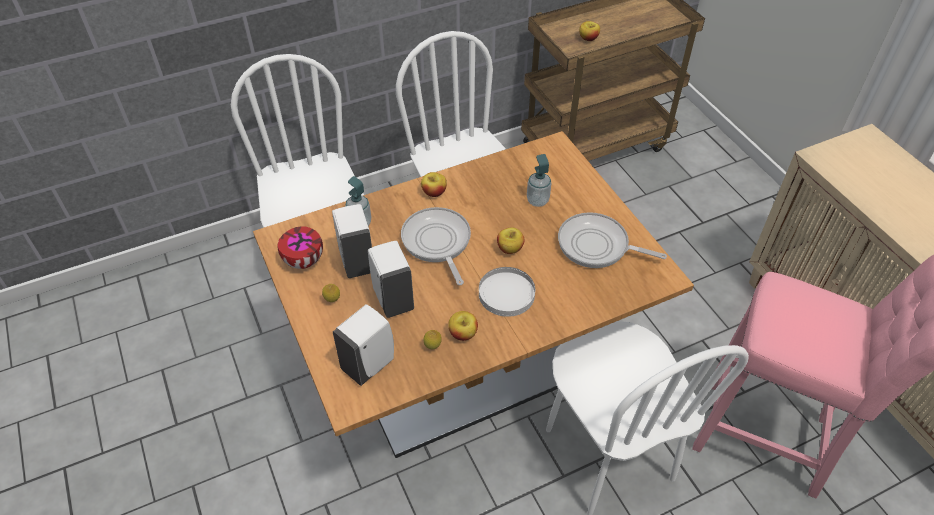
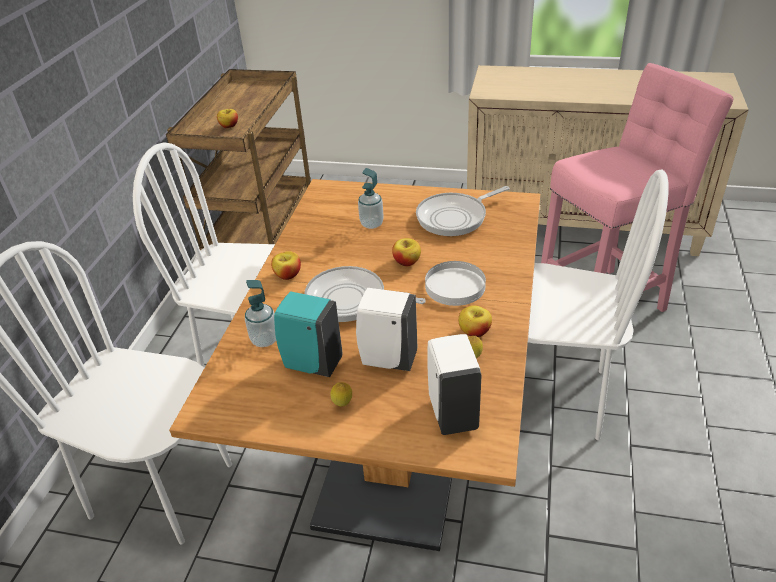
camera: 50 degrees left, 10 degrees down
(302, 260) = (262, 405): bowl -> none
(357, 261) = (311, 363): white soap dispenser -> turquoise soap dispenser

